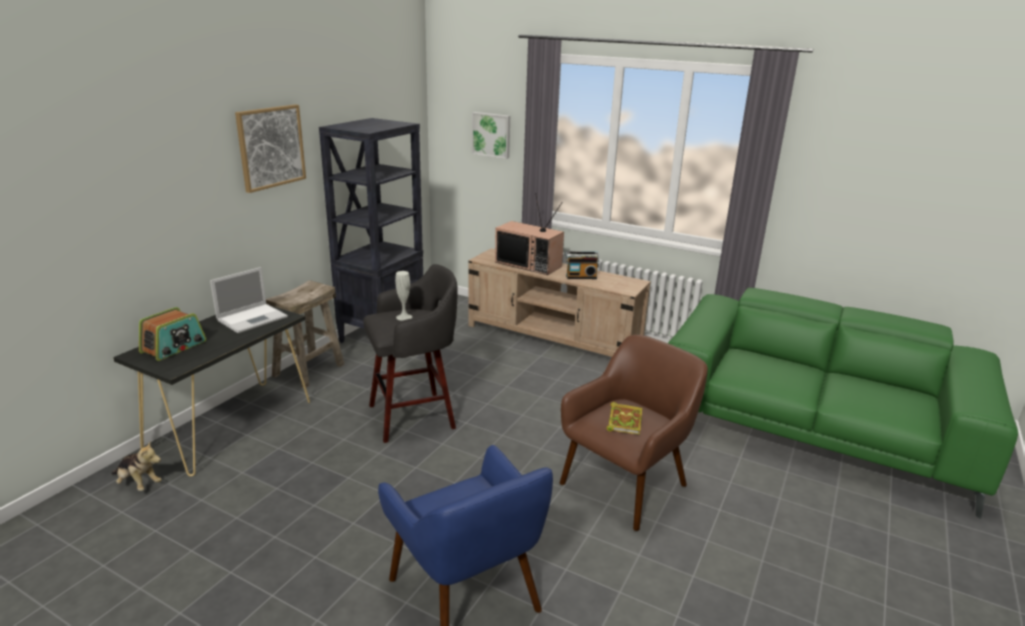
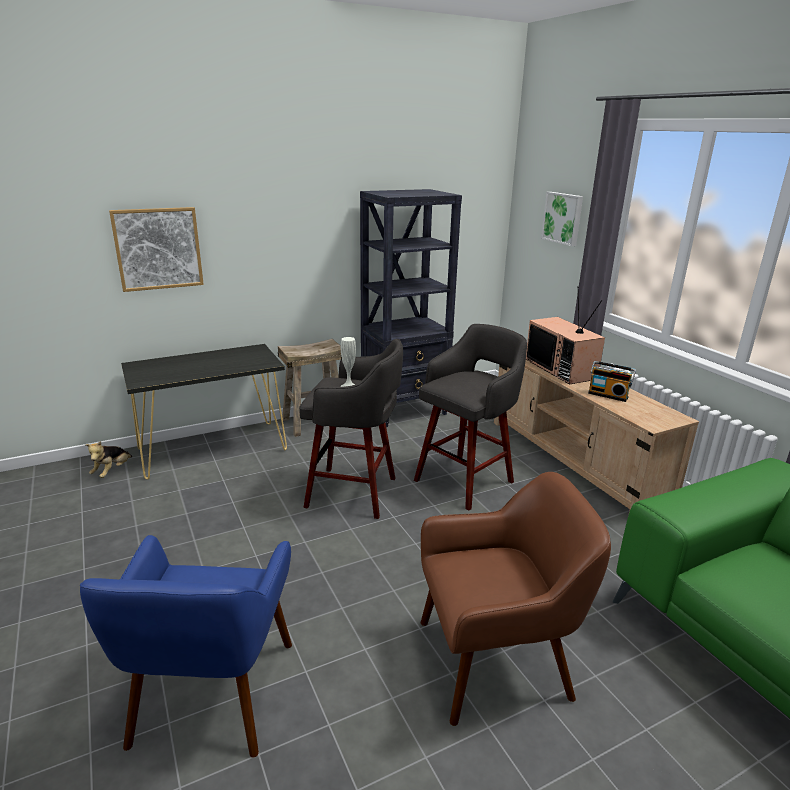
camera: 35 degrees right, 0 degrees up
(138, 483) = (112, 471): plush toy -> plush toy turned 45 degrees clockwise
(174, 347) = (164, 366): radio -> none
(253, 318) = (245, 358): laptop -> none
(271, 147) = (302, 204): picture -> picture (158, 248)
(492, 376) = (466, 480): none -> grey stool
(624, 420) = (488, 576): book -> none

